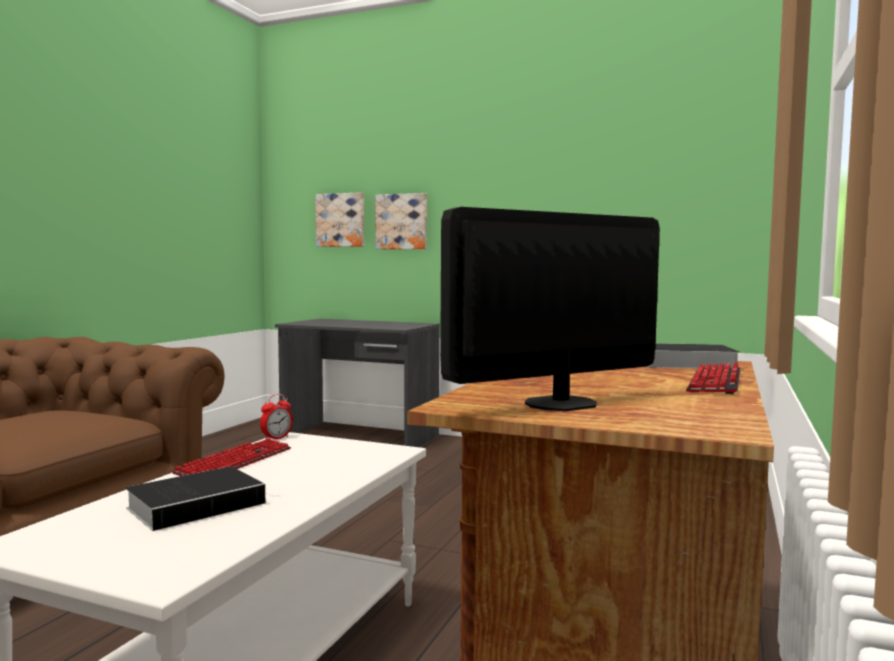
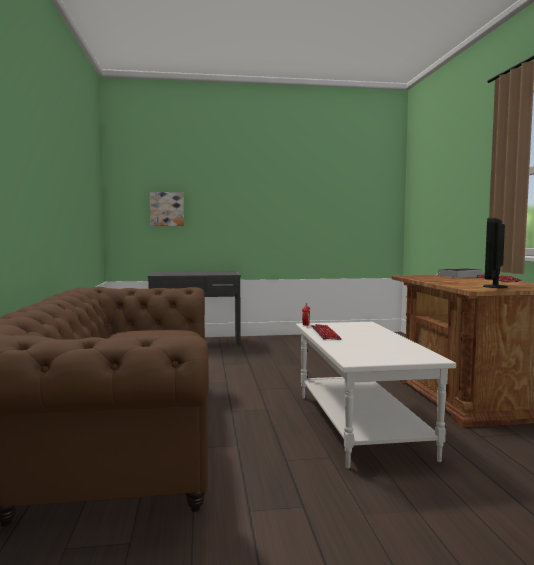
camera: 30 degrees left, 0 degrees up
(199, 504) = (367, 344): book -> none
(402, 222) = (210, 211): picture -> none

